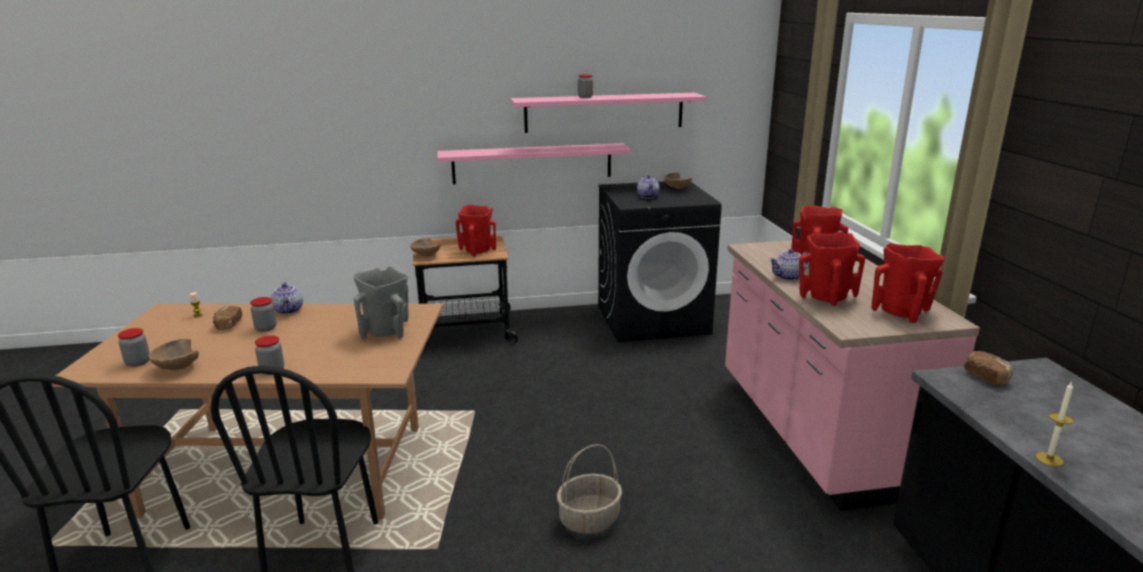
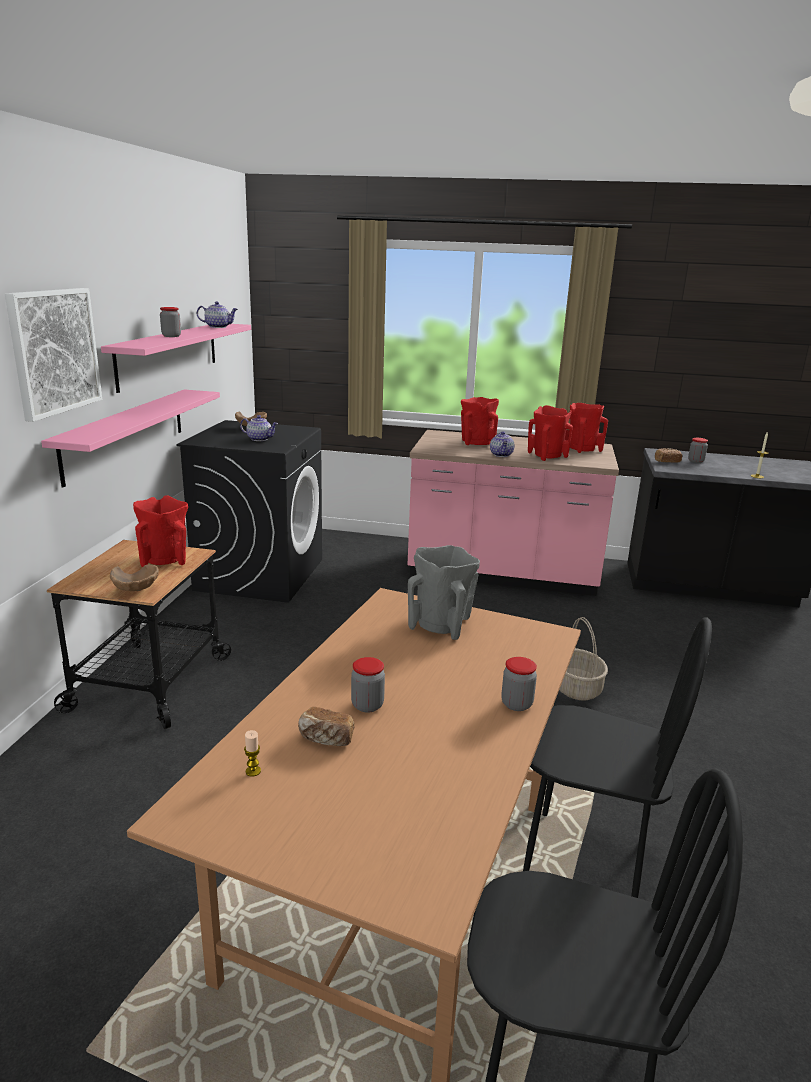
camera: 70 degrees left, 0 degrees up
(138, 362) = (426, 831): jar -> jar (695, 461)
(176, 369) = (472, 786): brown bowl -> none
(289, 310) = (312, 684): teapot -> teapot (218, 327)
(459, 97) = (54, 351): none -> picture

